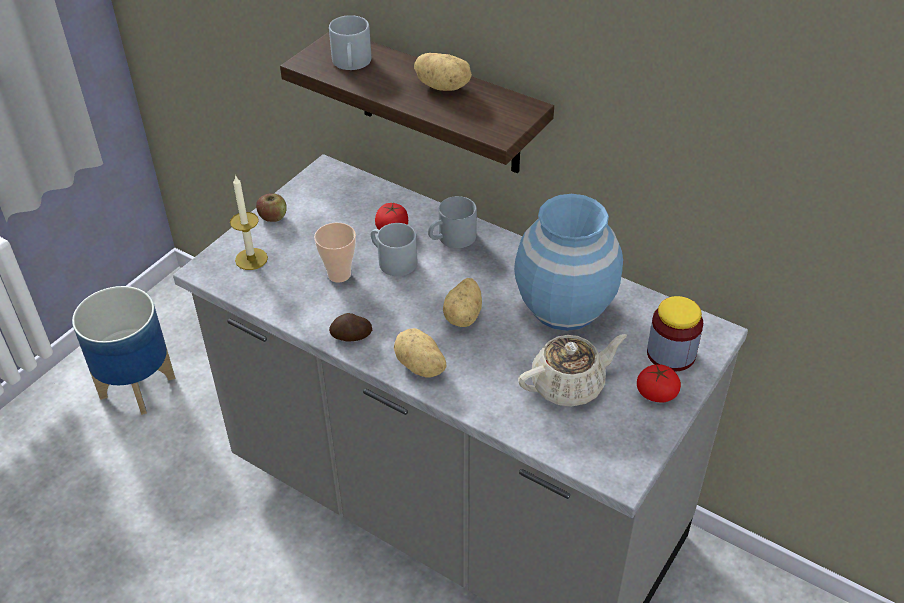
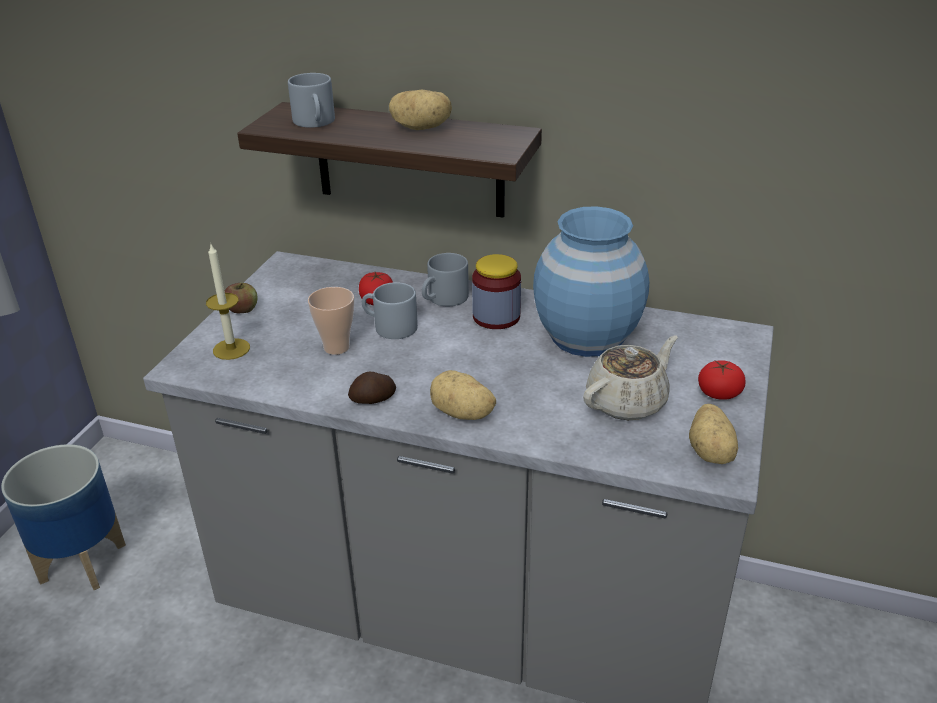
camera: 15 degrees left, 10 degrees down
(464, 316) = (488, 361): potato -> potato (711, 452)
(671, 354) = (713, 358): jar -> jar (496, 317)

